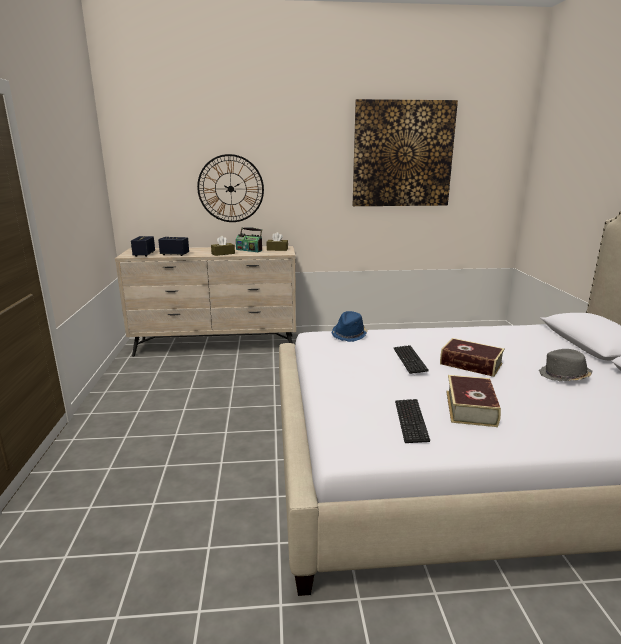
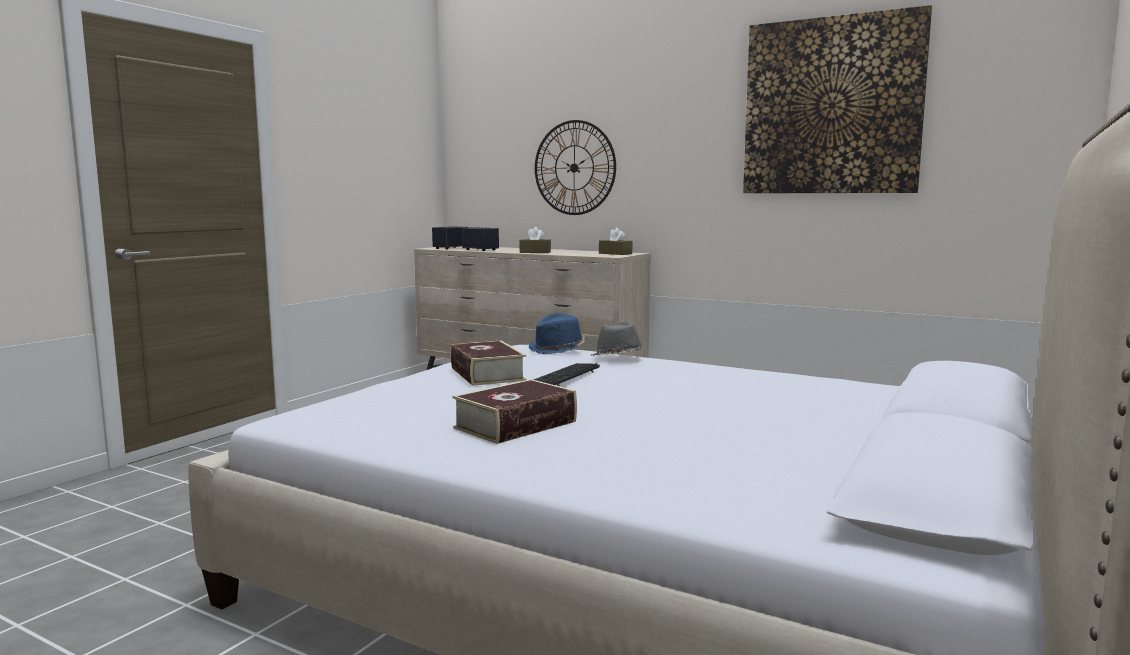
camera: 35 degrees right, 10 degrees down
(249, 250) = (578, 252): radio -> none
(411, 421) = (411, 417): keyboard -> none
(471, 364) = (644, 396): book -> book (487, 374)
(563, 376) = (761, 433): grey hat -> grey hat (618, 357)

